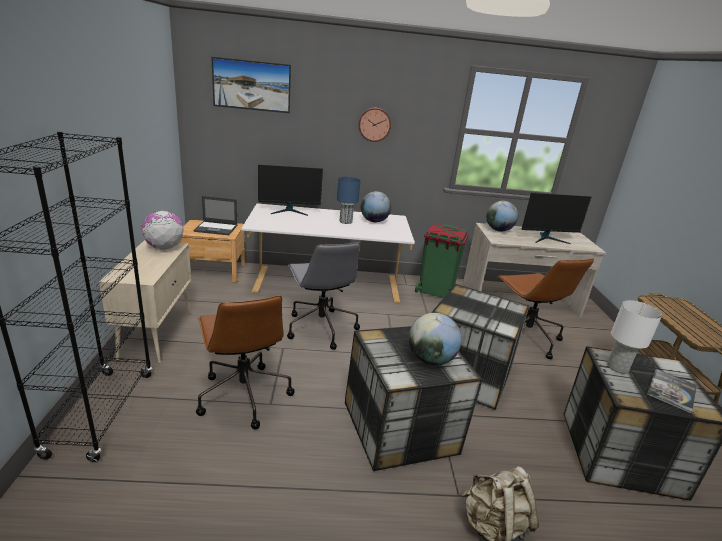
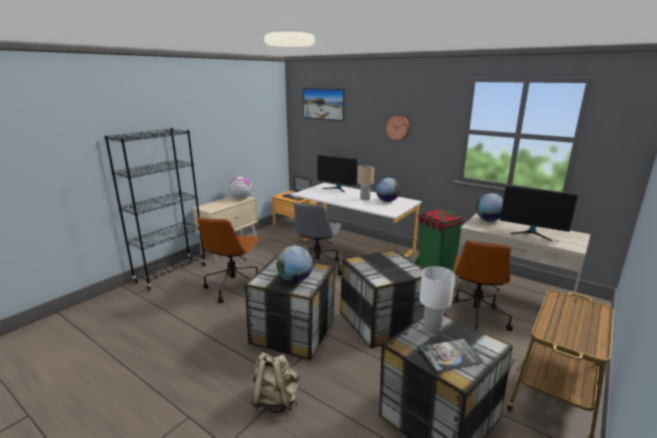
camera: 40 degrees right, 5 degrees down
(345, 222) = (364, 198): blue table lamp -> beige table lamp

